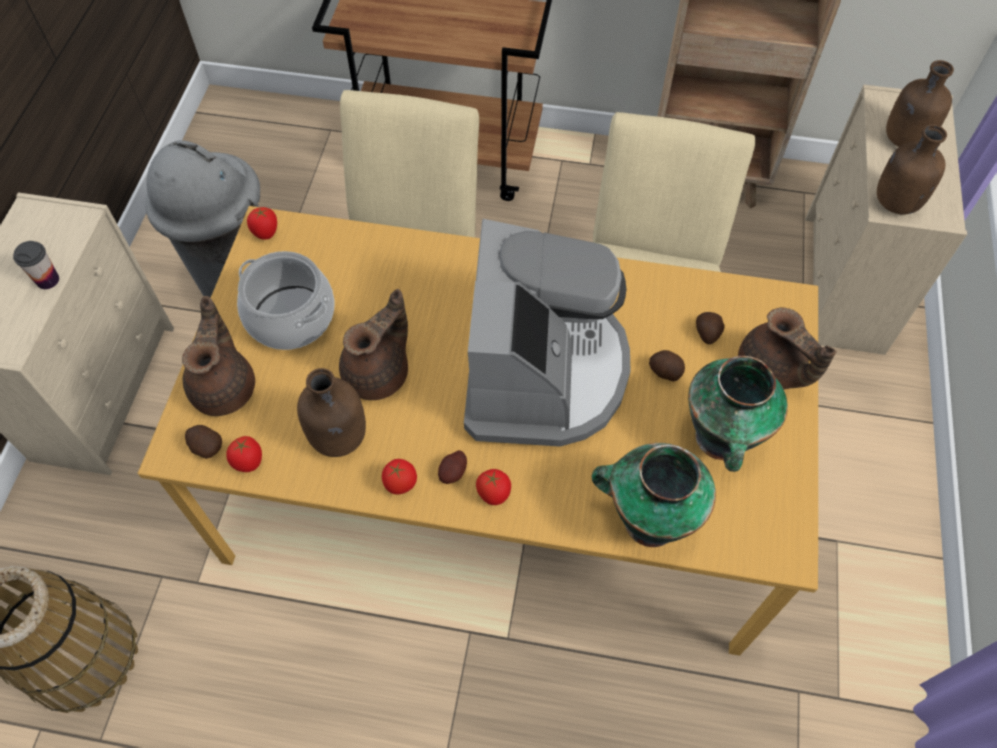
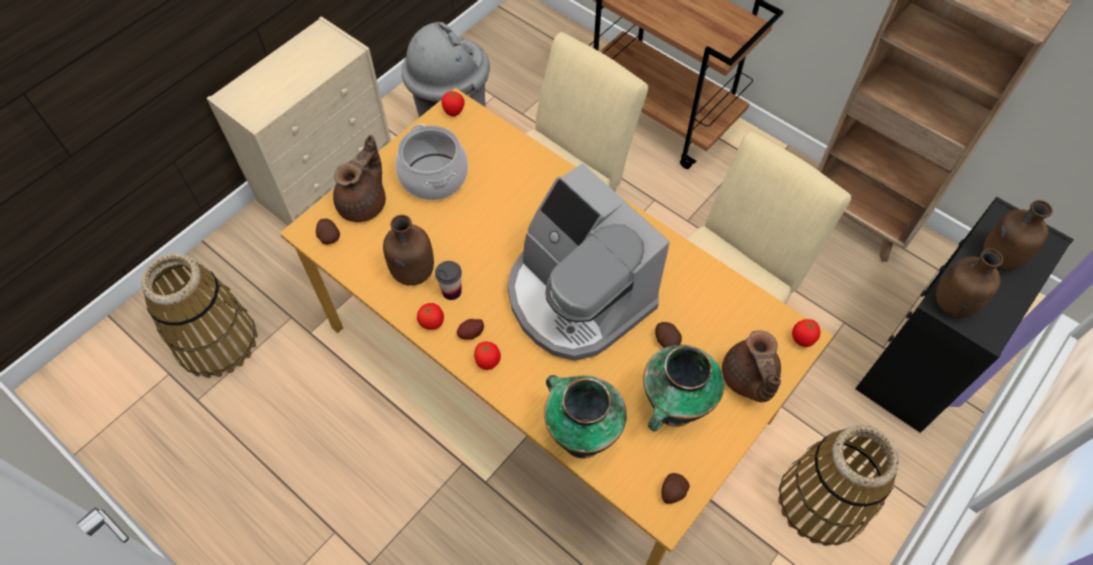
camera: 30 degrees right, 0 degrees up
(47, 280) = (304, 83): cup -> cup (451, 291)
(249, 463) = (348, 260): tomato -> tomato (802, 340)
(379, 373) = (466, 242): brown teapot -> none
(543, 373) = (577, 297): coffee machine -> coffee machine turned 105 degrees clockwise
(707, 334) = (717, 329): potato -> potato (672, 492)
(843, 285) = (921, 360): beige dresser -> black dresser
(843, 468) = (821, 502): none -> basket

